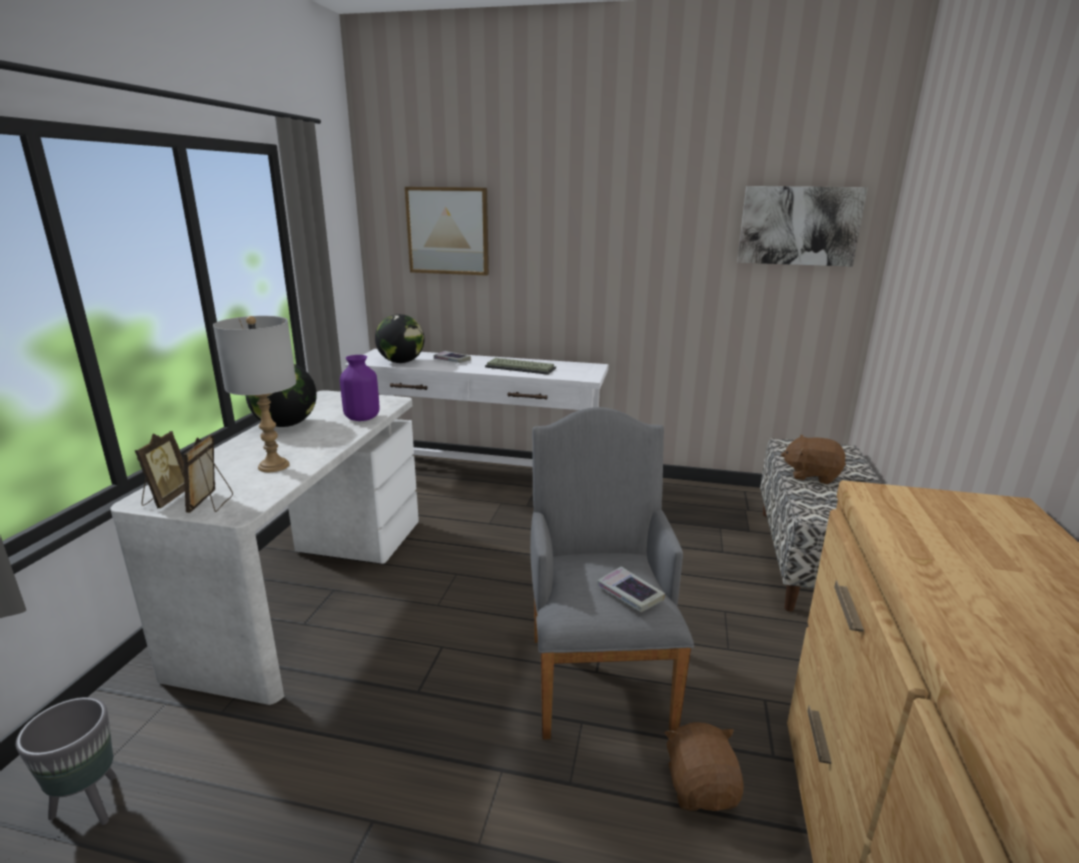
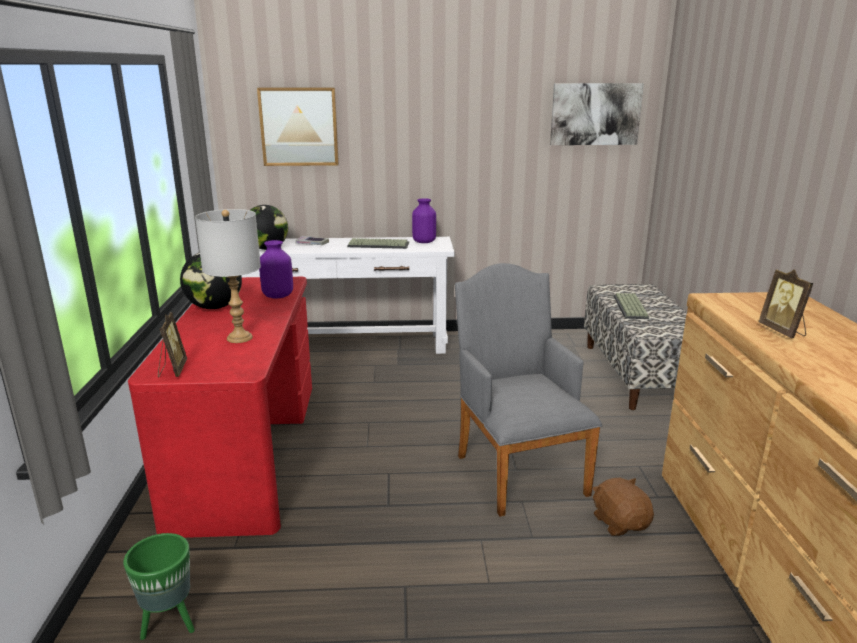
camera: 15 degrees left, 0 degrees up
(90, 805) = (169, 624): grey planter -> green planter
(212, 503) = (217, 369): picture frame -> picture frame (783, 331)
(311, 586) = (248, 449): white desk -> red desk
(573, 368) = (423, 242): none -> purple vase
(629, 594) = (550, 397): book -> none
(811, 475) = (631, 307): brown plush toy -> keyboard

